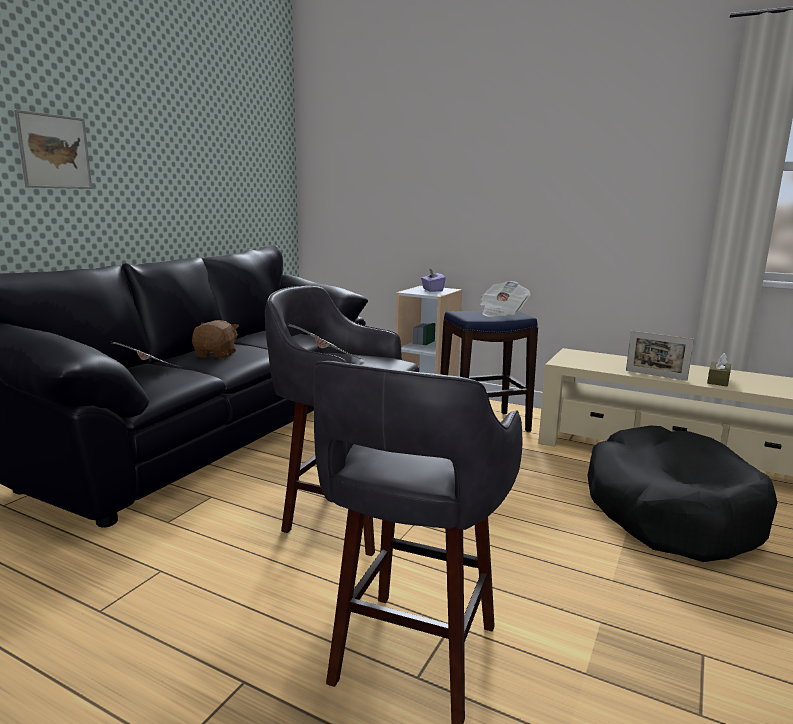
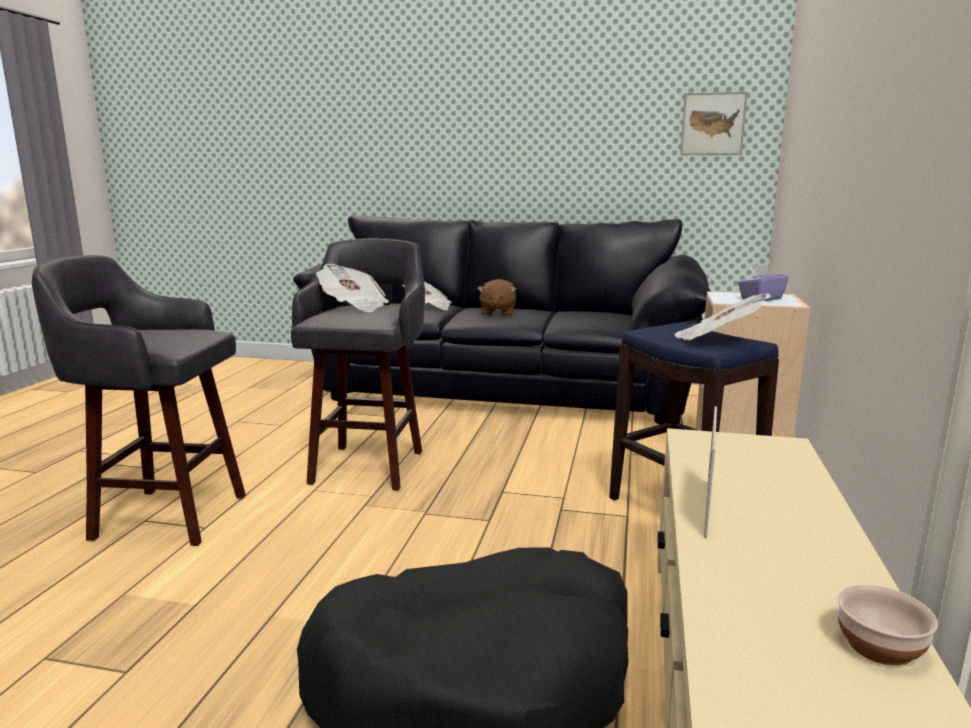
camera: 75 degrees right, 0 degrees up
(54, 151) = (448, 127): picture -> picture (713, 124)
(216, 355) = (497, 313): brown plush toy -> brown plush toy turned 105 degrees clockwise
(718, 380) = (751, 575): brown tissue box -> none
(757, 377) = (878, 645): none -> bowl

